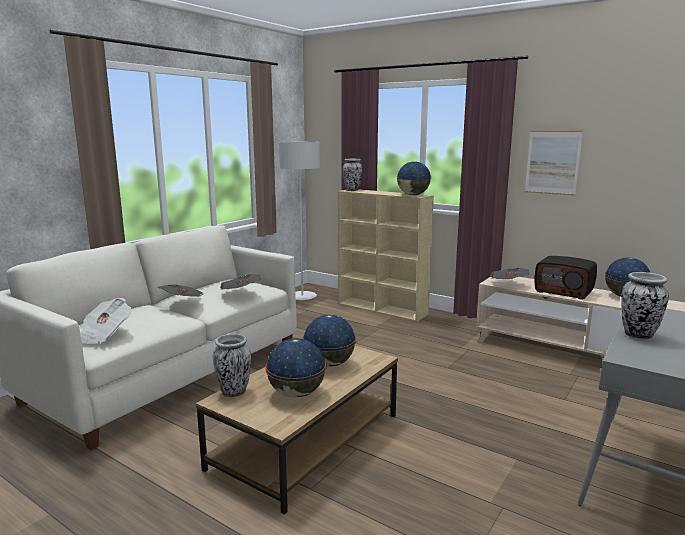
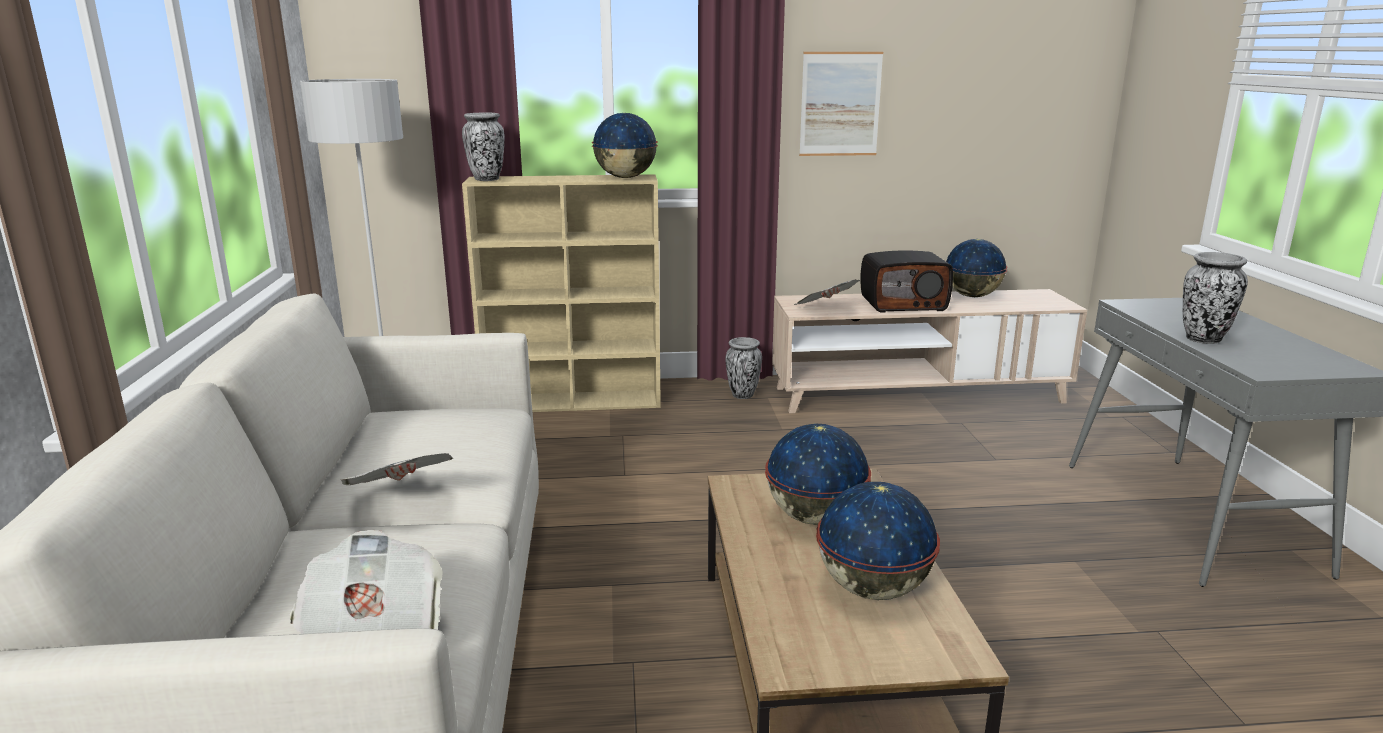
camera: 40 degrees left, 5 degrees up
(233, 392) = (779, 636): vase -> vase (742, 395)
(241, 293) = (480, 438): newspaper -> none

